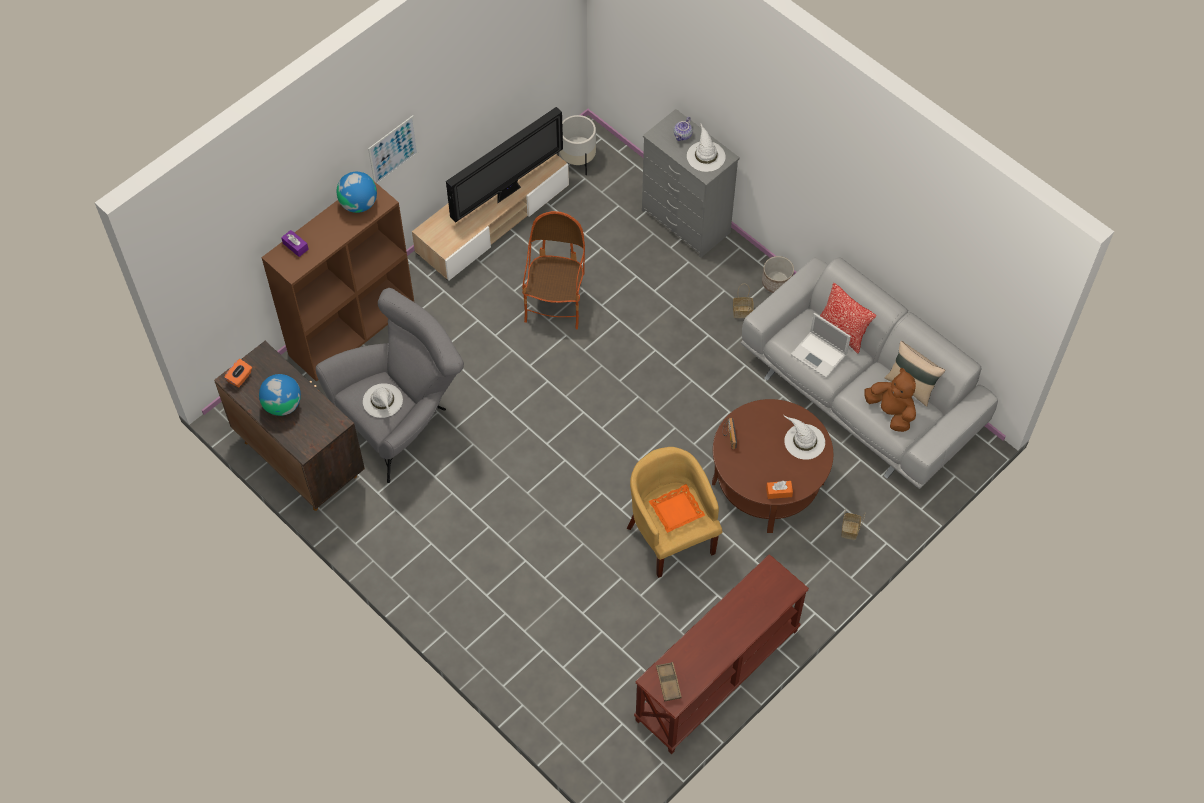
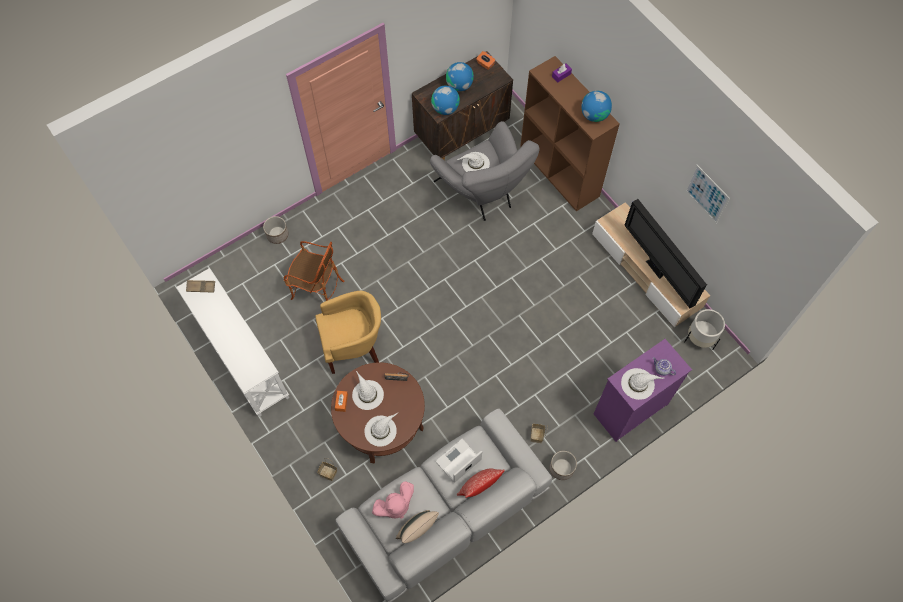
camera: 100 degrees right, 5 degrees up
(327, 416) = (445, 108): none -> globe
(393, 150) = (642, 140): picture -> picture (707, 194)
(512, 675) = (277, 235): none -> planter
(556, 303) = (563, 302): armchair -> armchair (317, 288)
(676, 510) = (344, 329): orange tray -> none
(686, 222) = (629, 409): grey dresser -> purple dresser
(718, 676) = (240, 357): brown console table -> white console table
(761, 465) = (367, 394): none -> white hat
(891, 412) = (395, 506): brown plush toy -> pink plush toy

